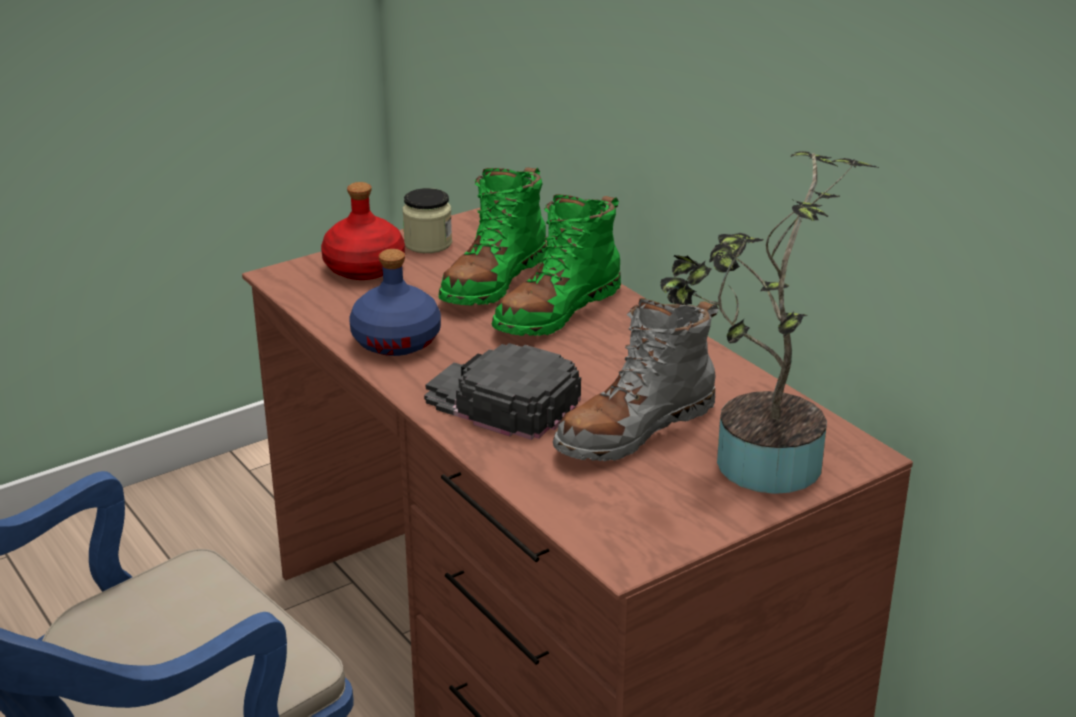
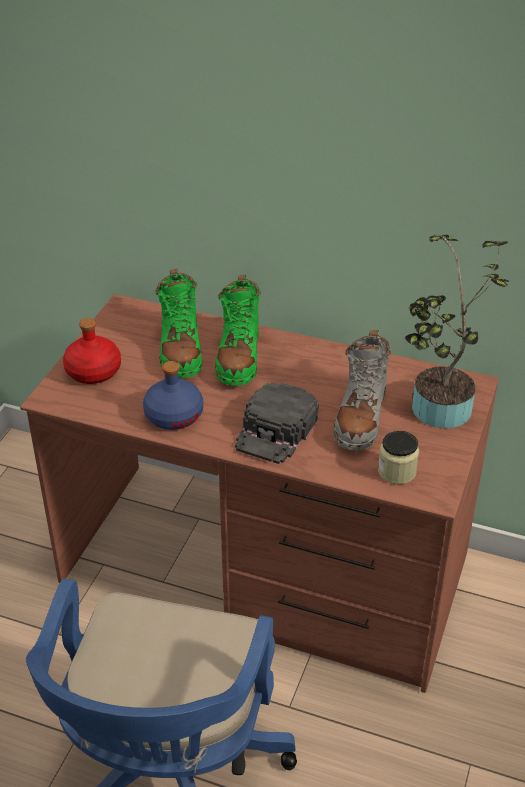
camera: 35 degrees left, 10 degrees up
(428, 243) = (111, 338): jar -> jar (397, 471)
(501, 401) = (276, 430): black cap -> black cap turned 60 degrees counterclockwise

